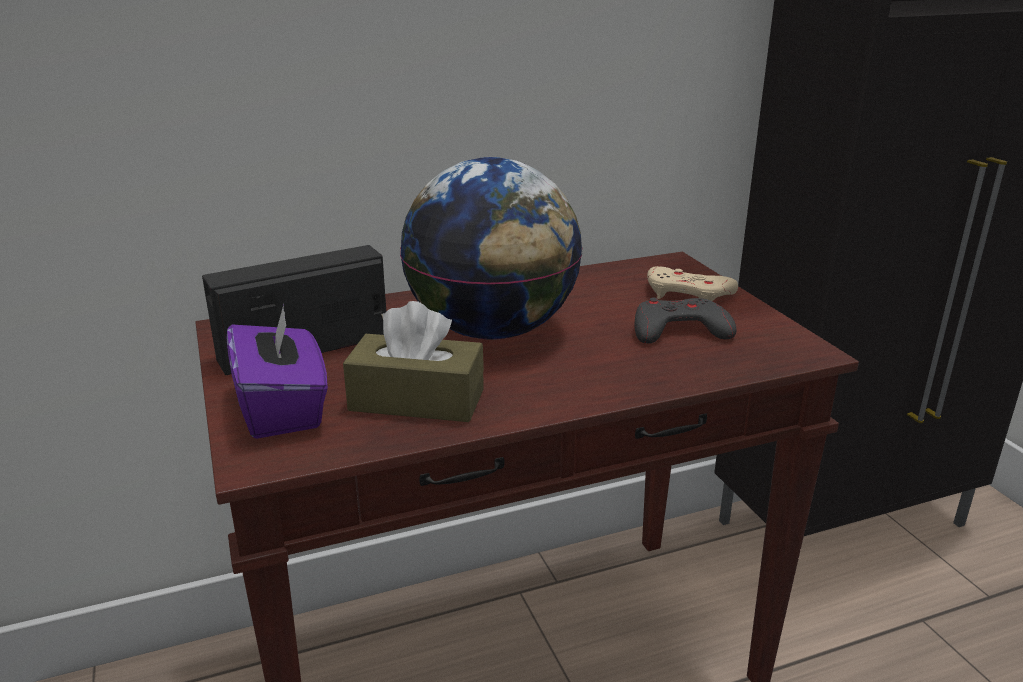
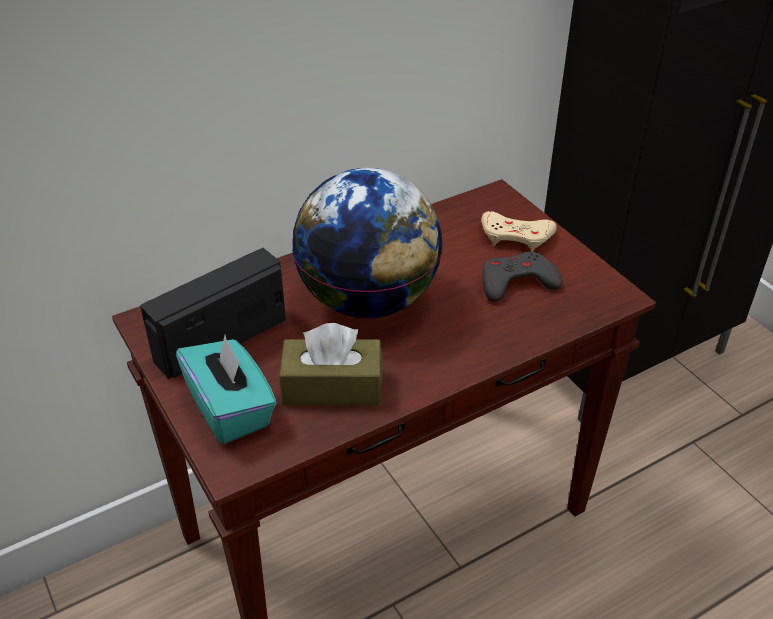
camera: 10 degrees left, 15 degrees up
(283, 408) = (231, 409): purple tissue box -> turquoise tissue box

